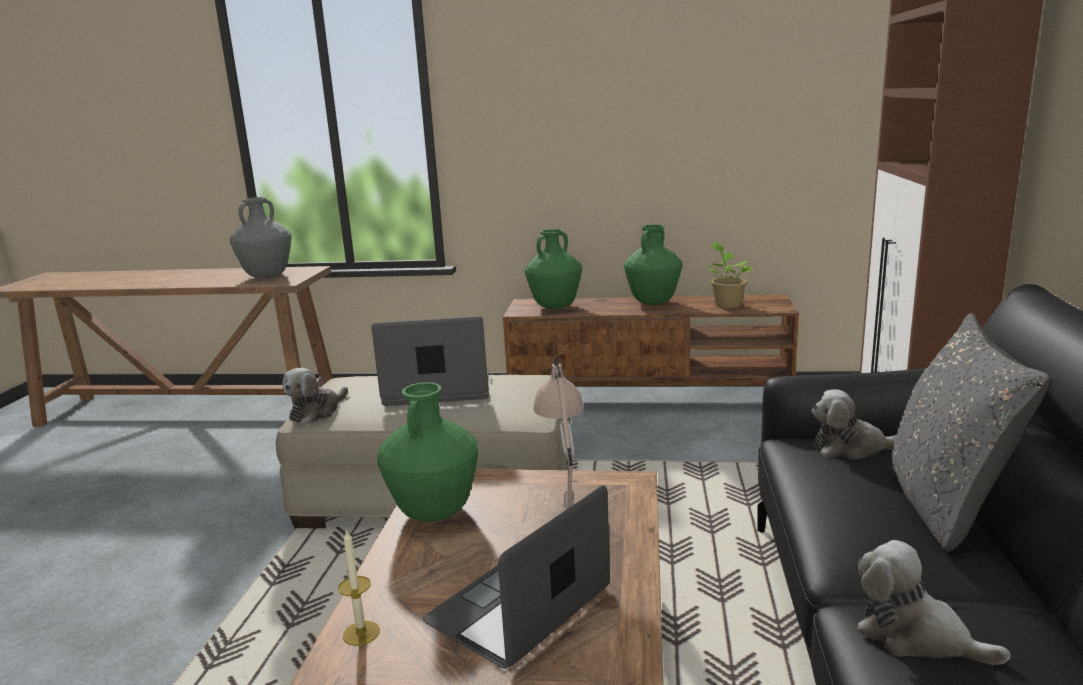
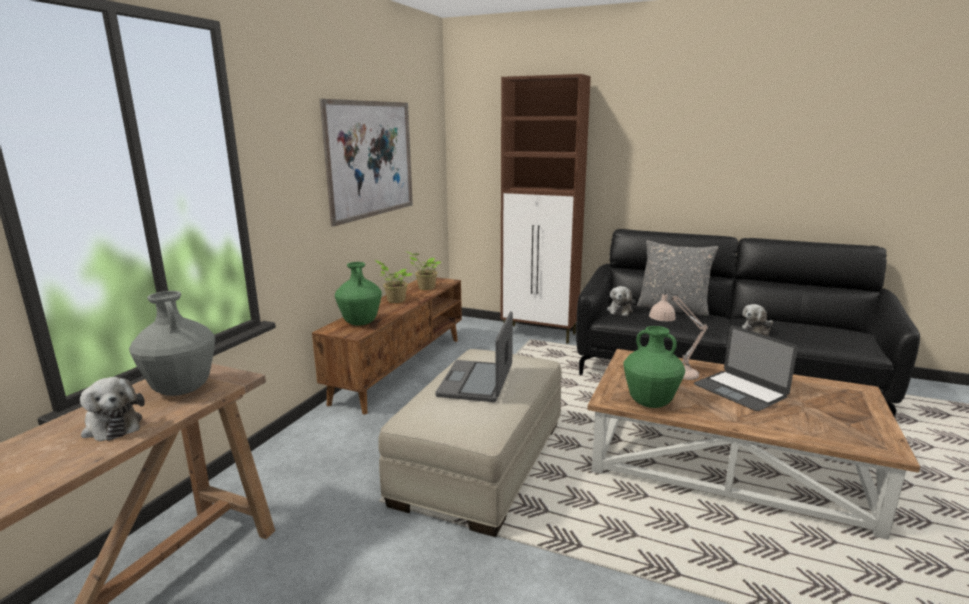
camera: 75 degrees left, 0 degrees up
(317, 412) = (478, 432): plush toy -> plush toy (112, 425)
(361, 633) = (769, 427): candle -> none
(653, 303) = (394, 300): green vase -> potted plant
(665, 100) = (371, 159): none -> picture

